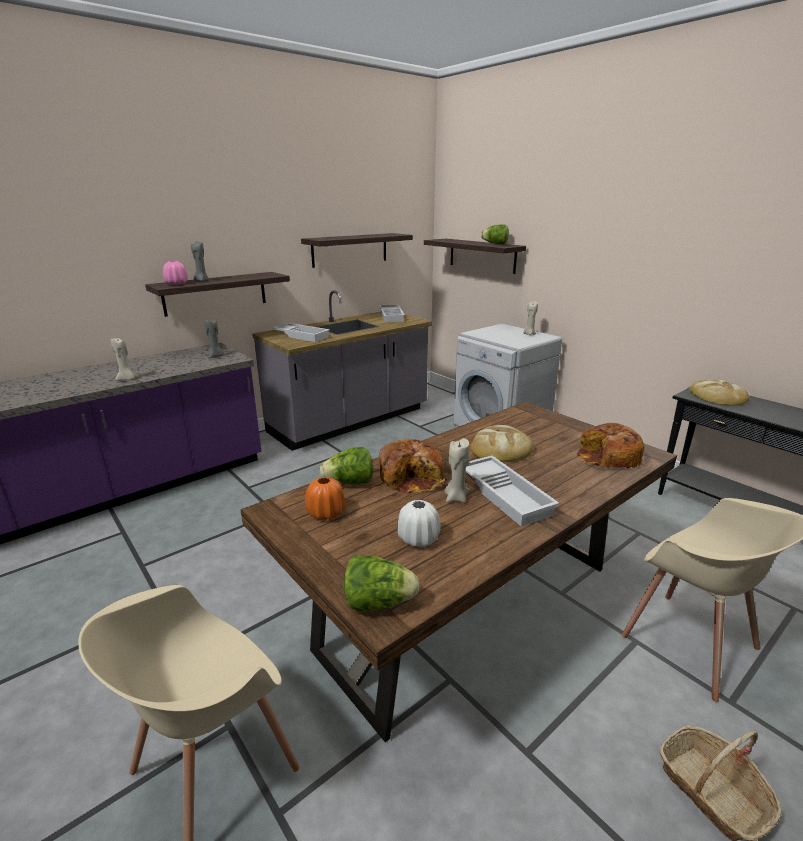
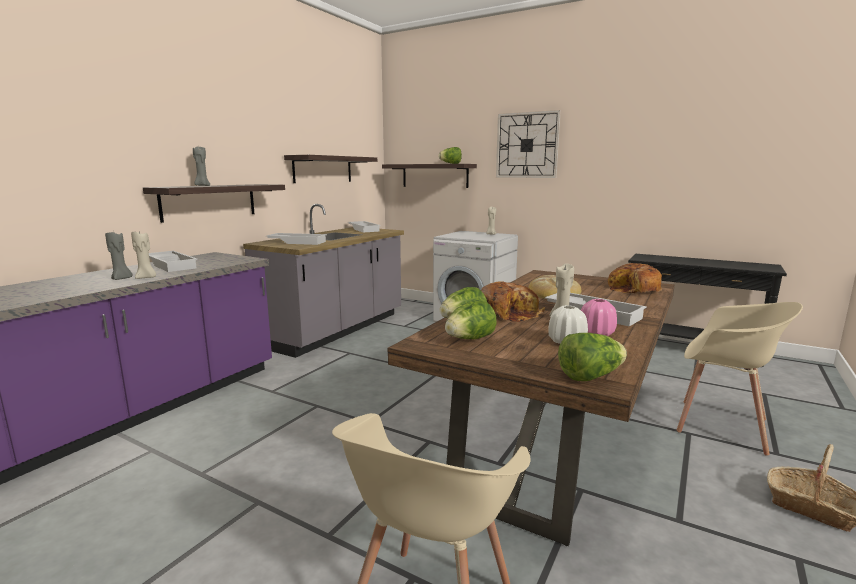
camera: 20 degrees left, 10 degrees down
(165, 361) = (172, 265): none -> white tray
(176, 283) = (179, 186): pink vase -> pink vase (596, 333)
(216, 356) = (225, 259): grey candle -> grey candle (121, 279)
(326, 513) = (470, 339): orange vase -> lettuce
(584, 227) = (527, 145): none -> wall clock
(717, 397) = (657, 258): bread -> none

